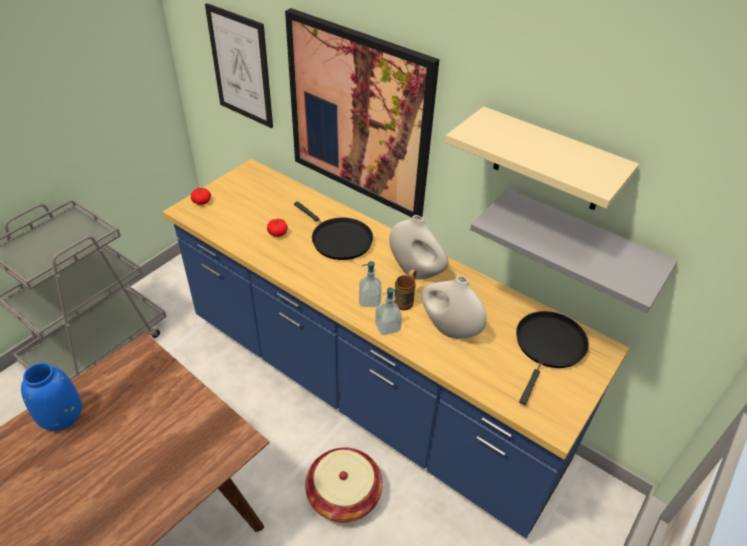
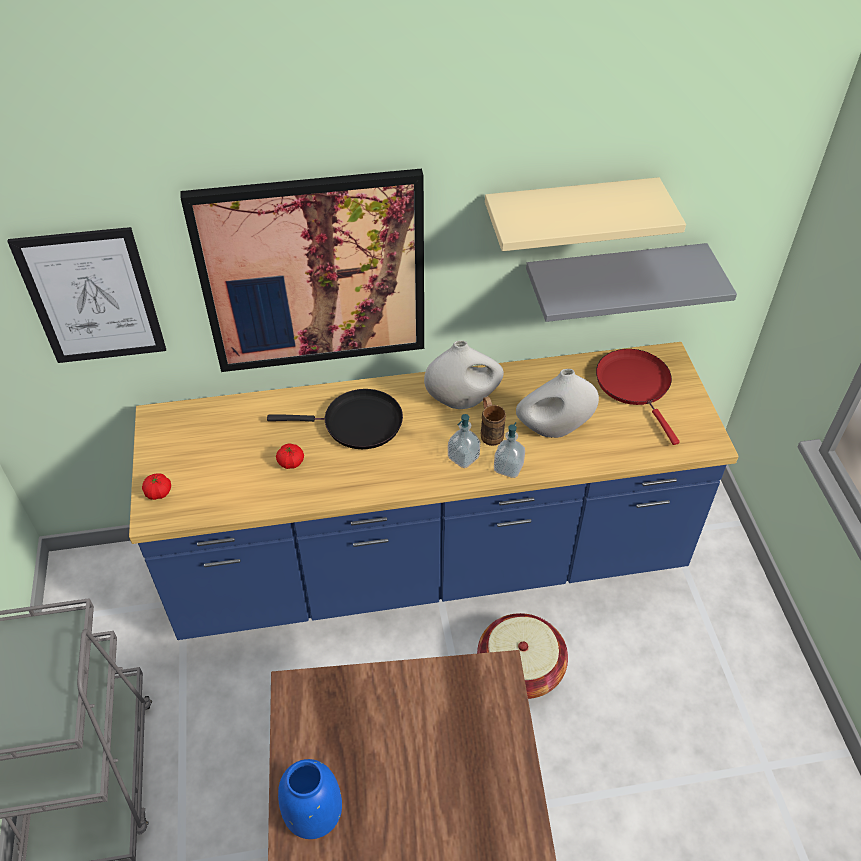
camera: 45 degrees left, 5 degrees up
(548, 347) = (635, 385): black frying pan -> red frying pan

